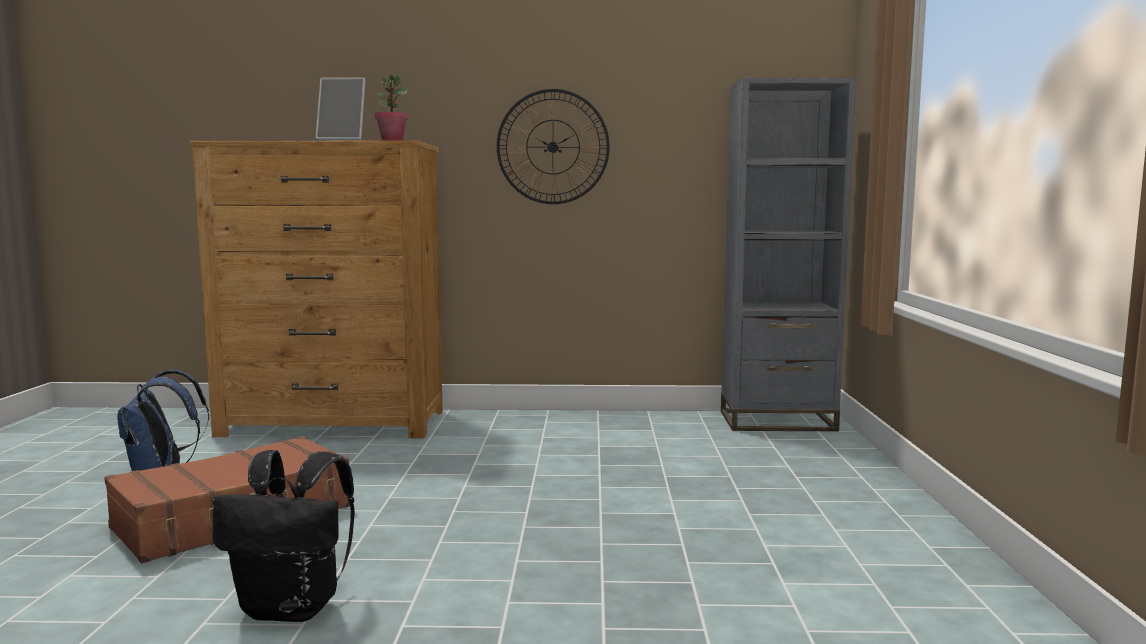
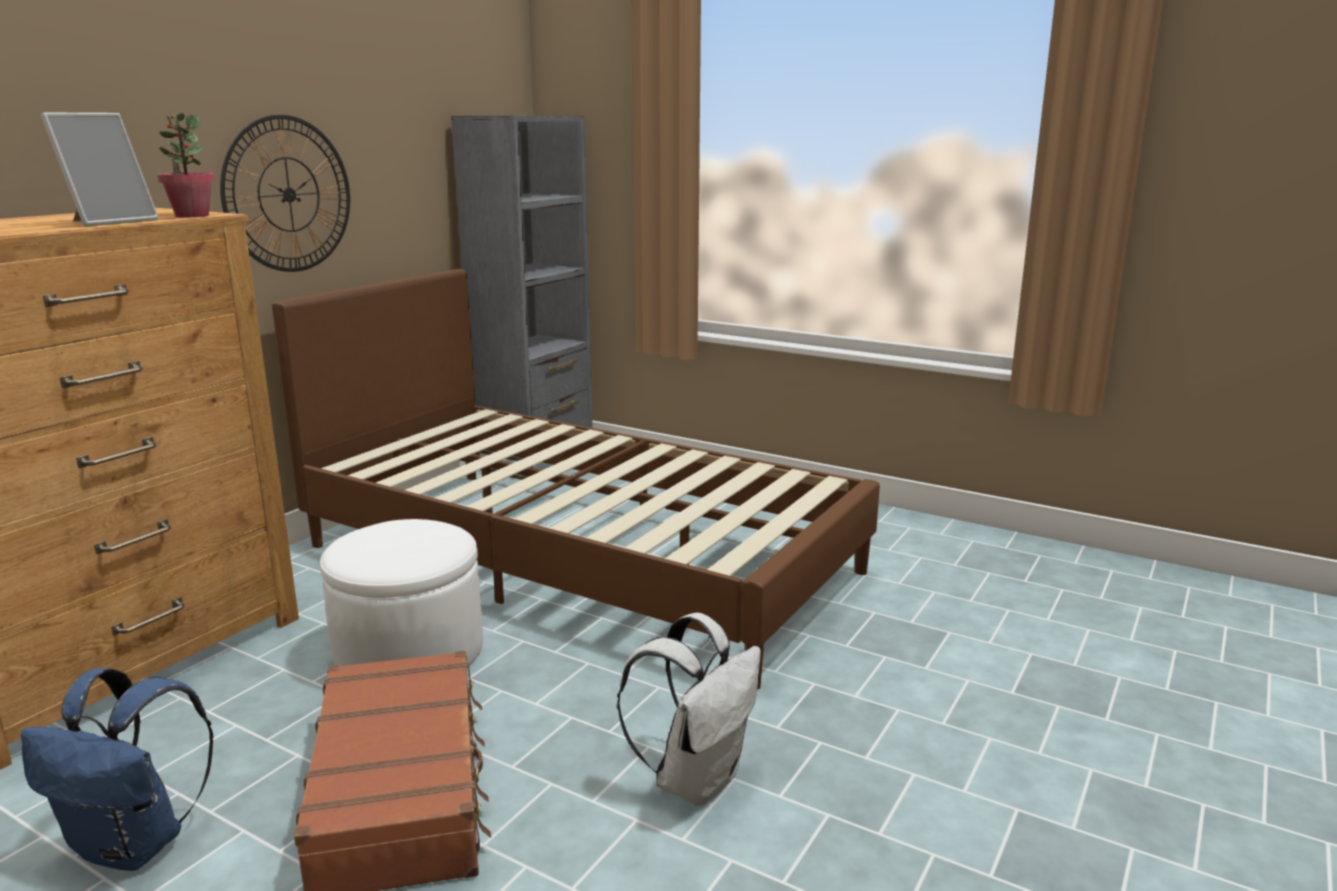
camera: 60 degrees left, 10 degrees up
(293, 608) = (696, 779): black backpack -> white backpack
(410, 473) = (409, 651): none -> white ottoman
(620, 479) = (579, 558): none -> brown bed

